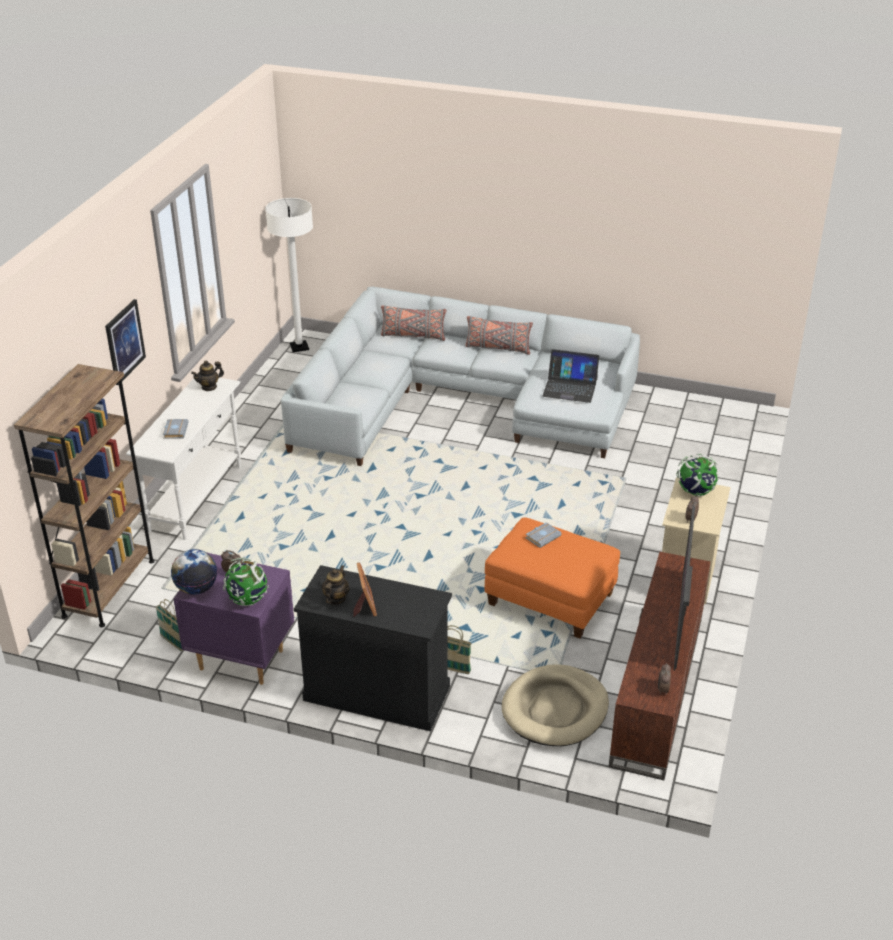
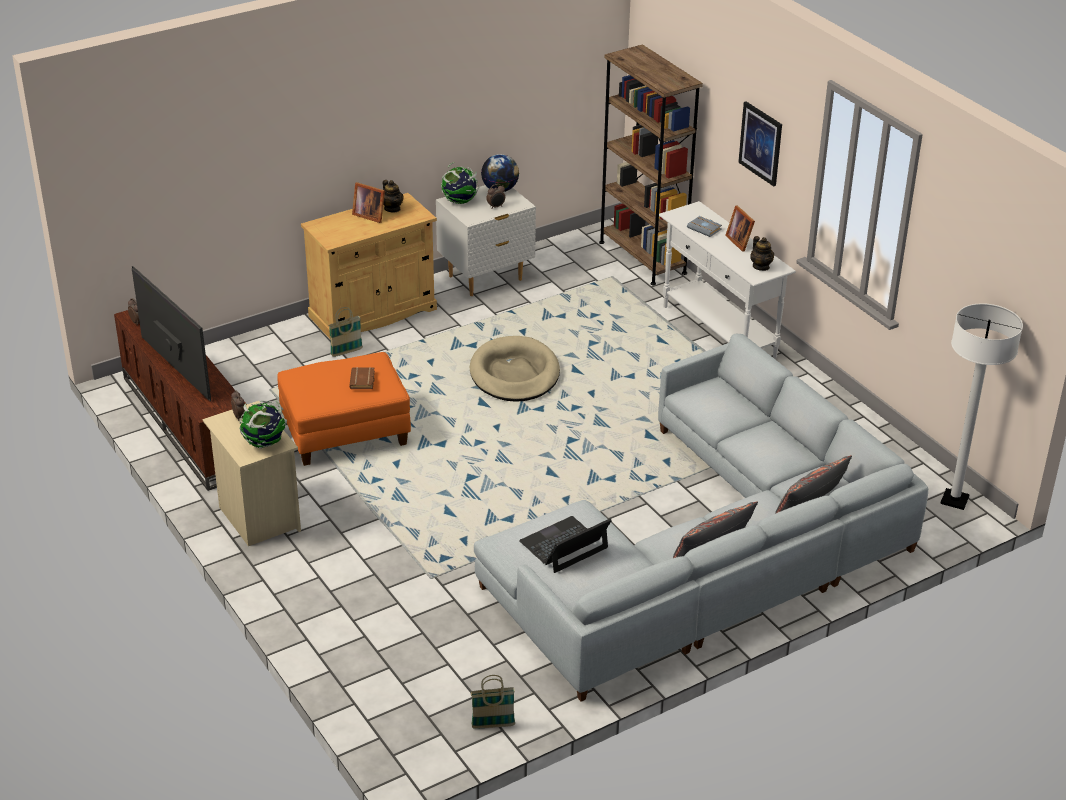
camera: 130 degrees right, 0 degrees up
(173, 643) = (542, 260): basket -> basket (493, 725)
(178, 409) = (740, 241): none -> picture frame
(209, 387) = (761, 266): teapot -> teapot turned 150 degrees clockwise
(242, 659) = (486, 278): purple nightstand -> white nightstand
(377, 693) = (373, 313): black cabinet -> beige cabinet
(542, 536) = (363, 381): grey book -> brown book
(555, 709) = (245, 372): beige dog bed -> beige dog bed (514, 374)

